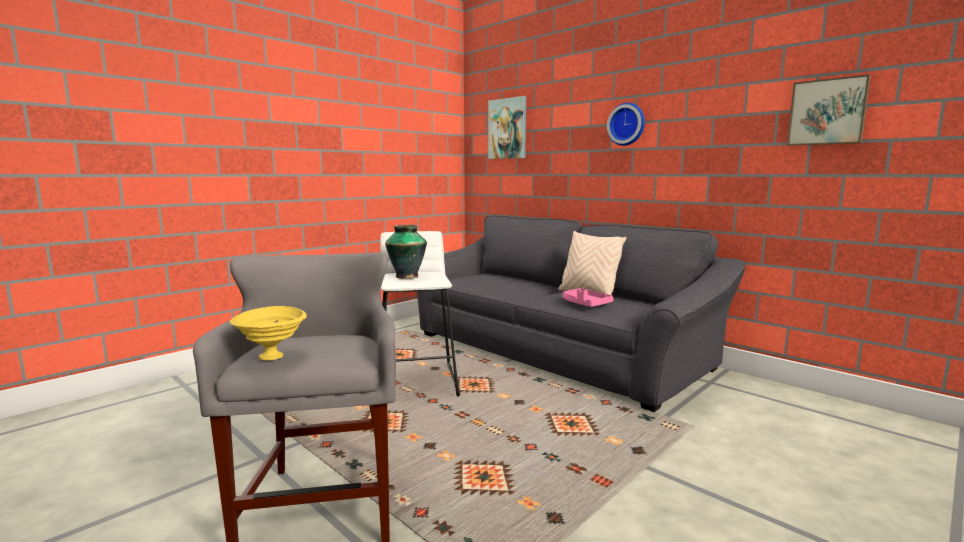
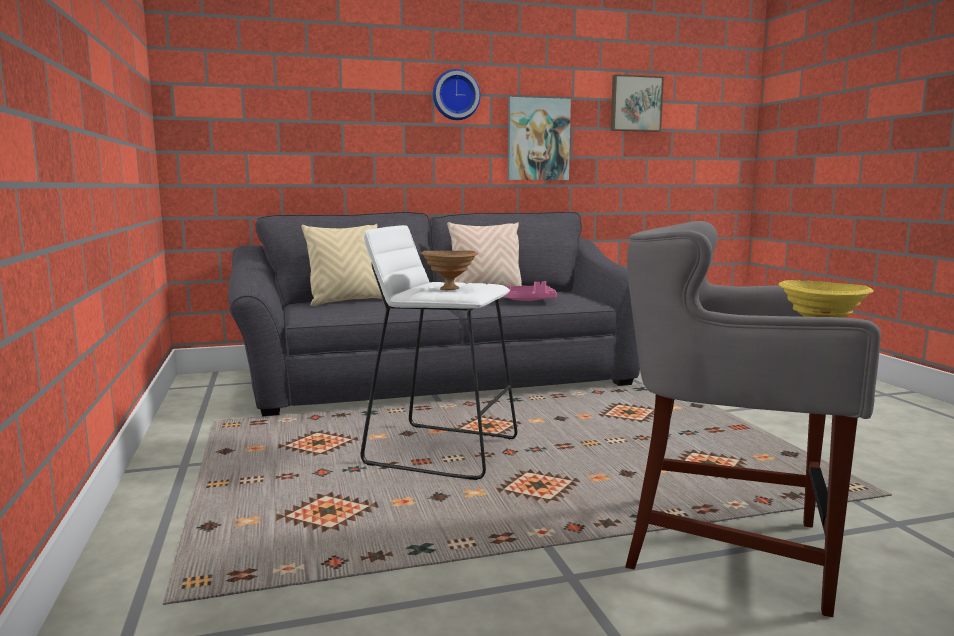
camera: 60 degrees left, 0 degrees up
(406, 276) = (448, 289): vase -> brown bowl
(500, 278) = (347, 301): none -> beige pillow
(507, 128) = (258, 81): picture -> picture (538, 139)

